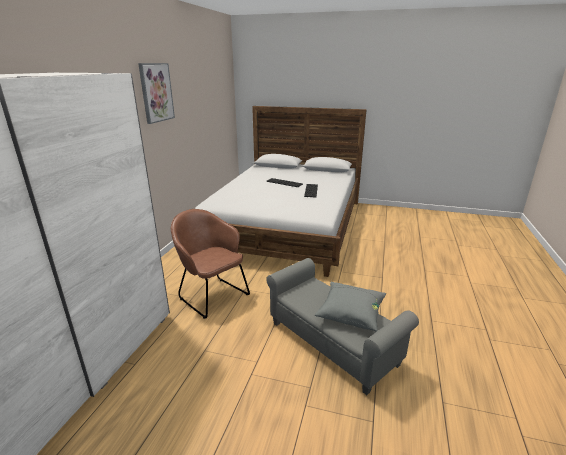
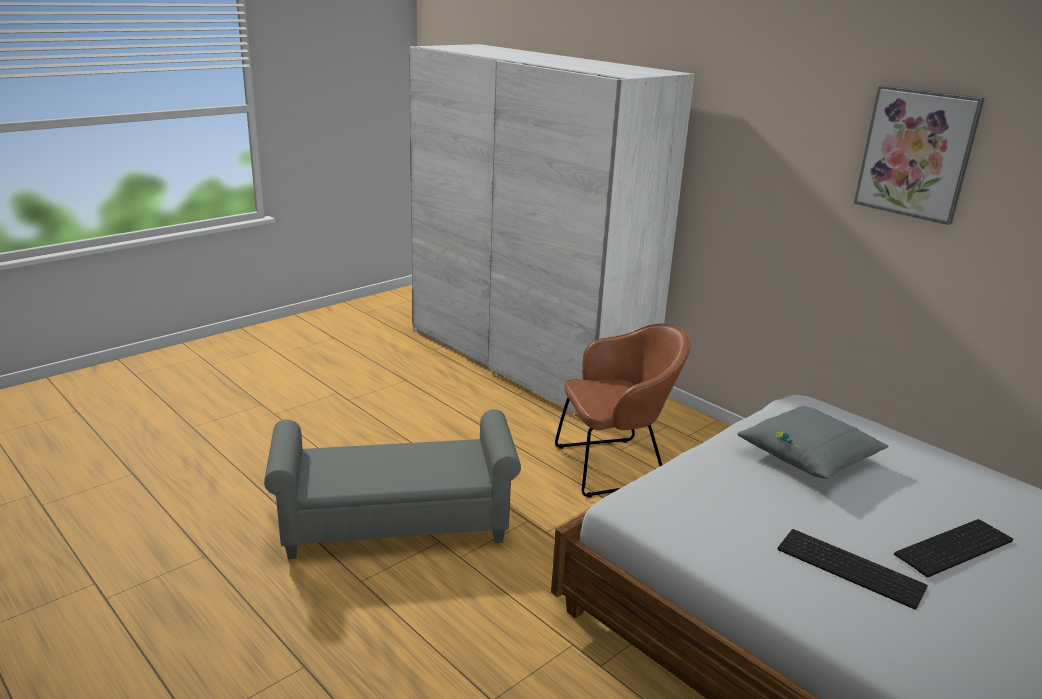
camera: 120 degrees right, 0 degrees up
(350, 314) = (368, 471): grey pillow -> grey pillow (808, 458)

